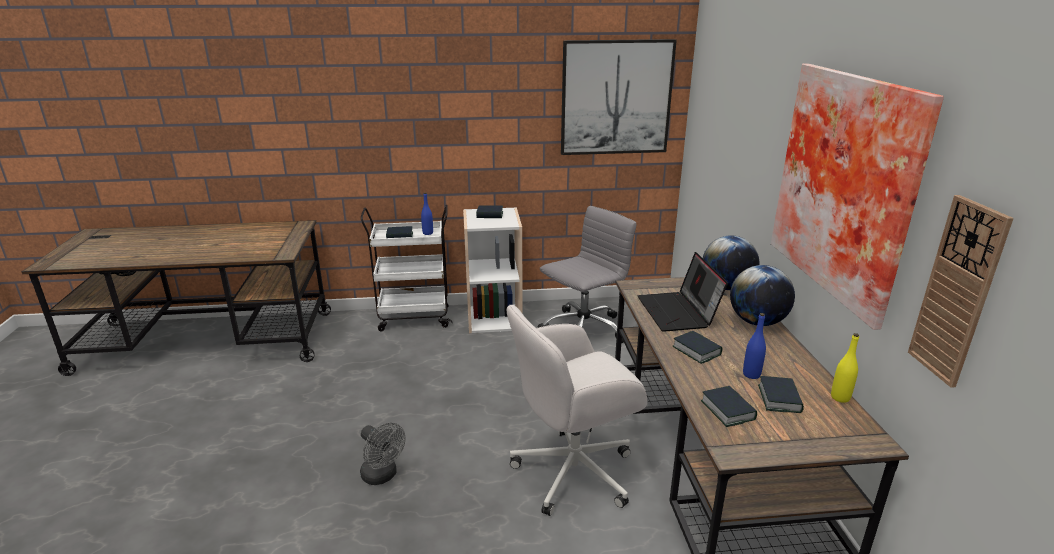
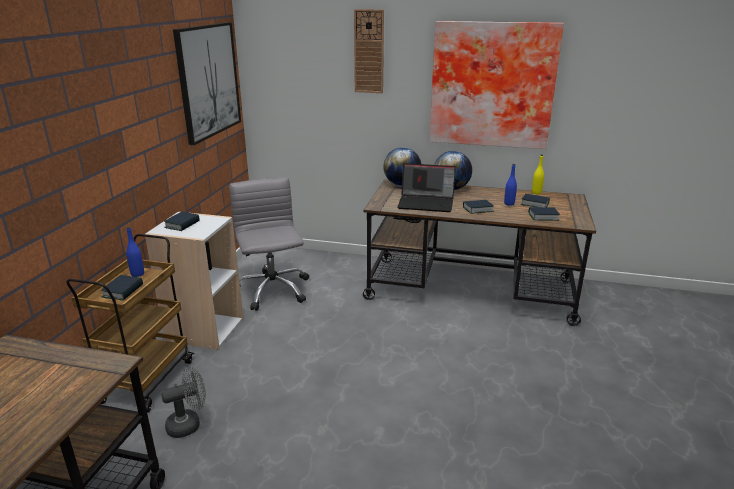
camera: 70 degrees left, 0 degrees up
(382, 476) = (416, 439): grey fan -> grey fan (189, 424)
(415, 318) = (148, 381): white cart -> brown cart
(573, 472) = (450, 338): white office chair -> none
(957, 292) = (587, 110): wall clock -> wall clock (369, 52)

